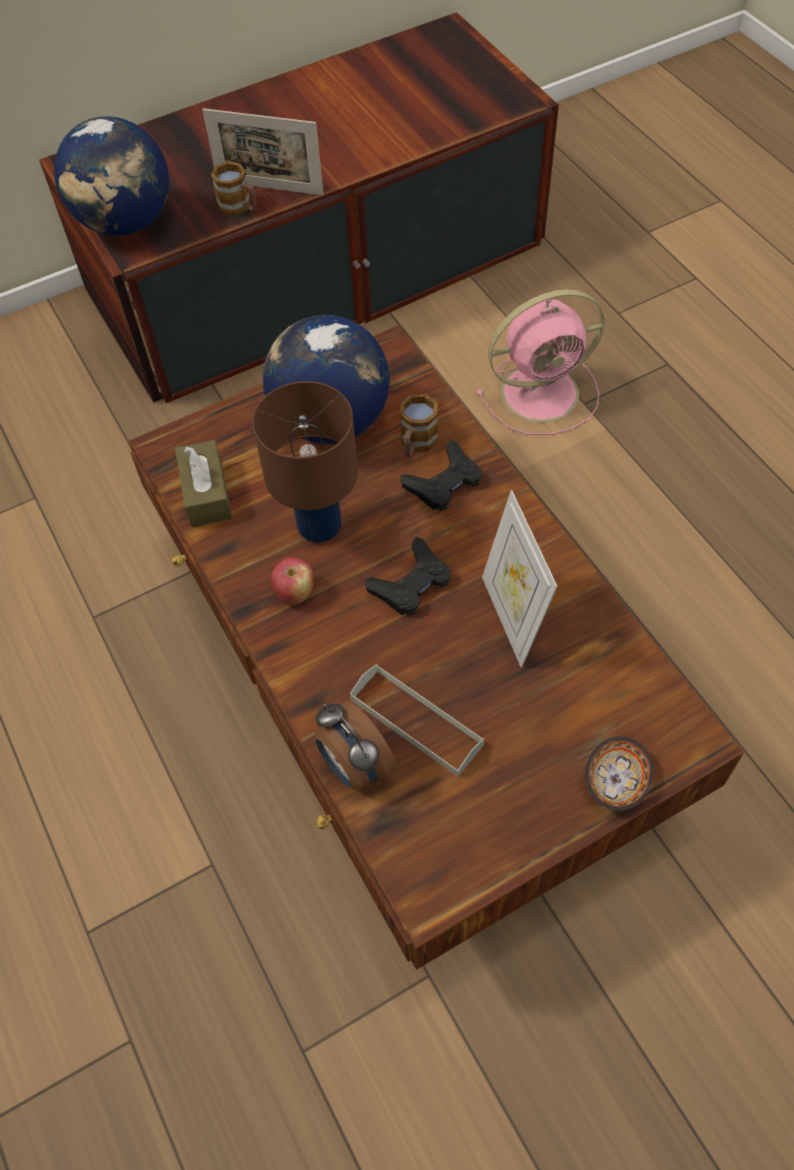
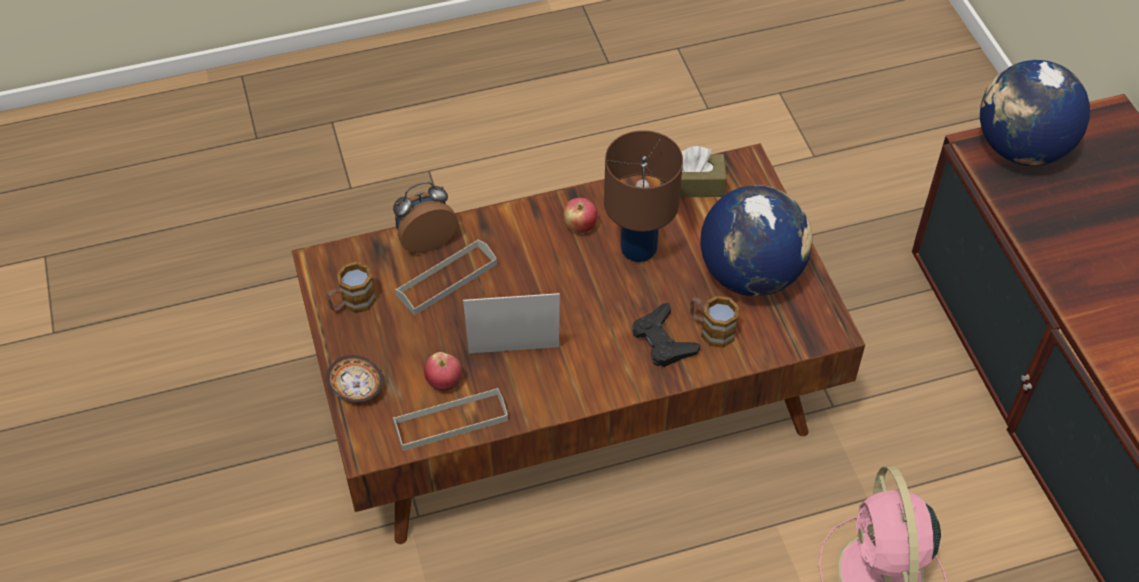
camera: 100 degrees right, 5 degrees down
(240, 207) = (1036, 233): mug -> mug (352, 303)
(269, 188) = (1065, 260): picture frame -> none
(411, 583) = (567, 299): black game controller -> none
(573, 682) = (444, 382): none -> apple
(624, 661) = (451, 422): none -> grey tray

